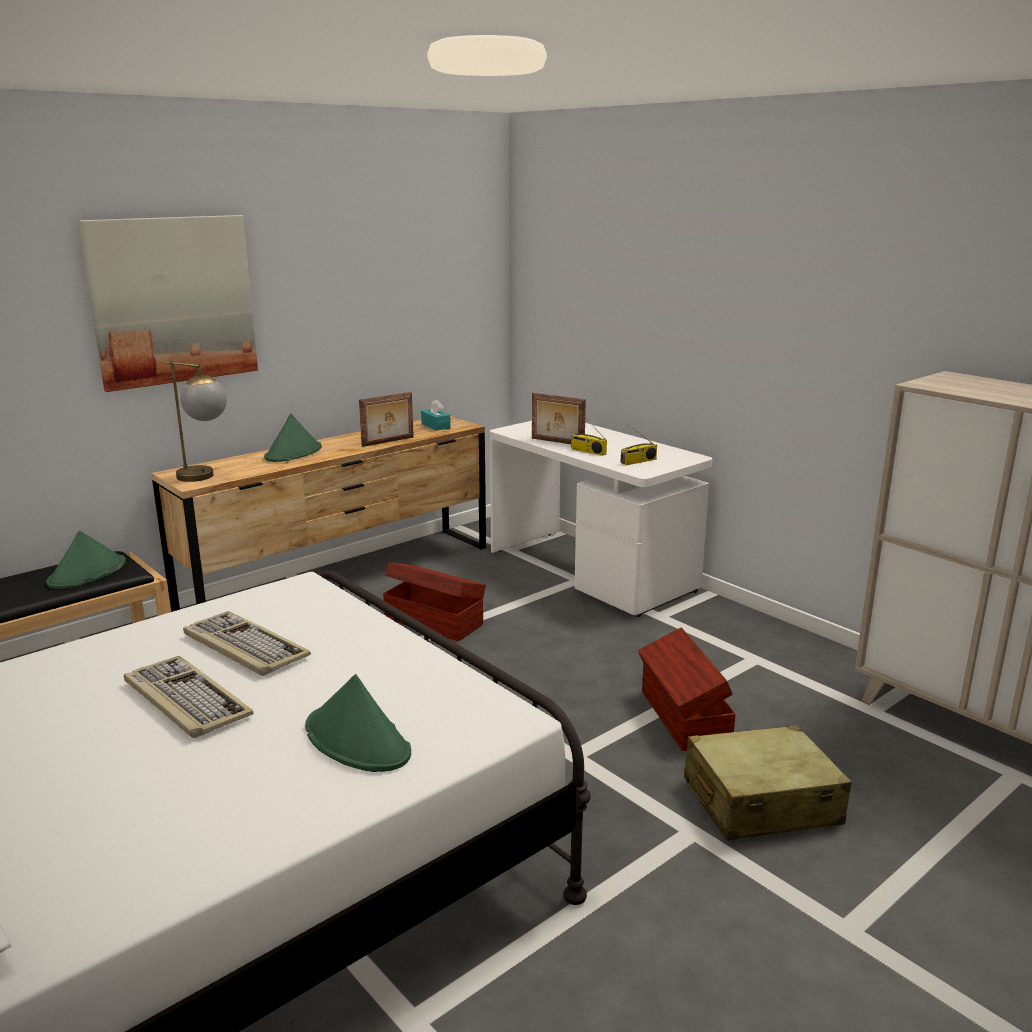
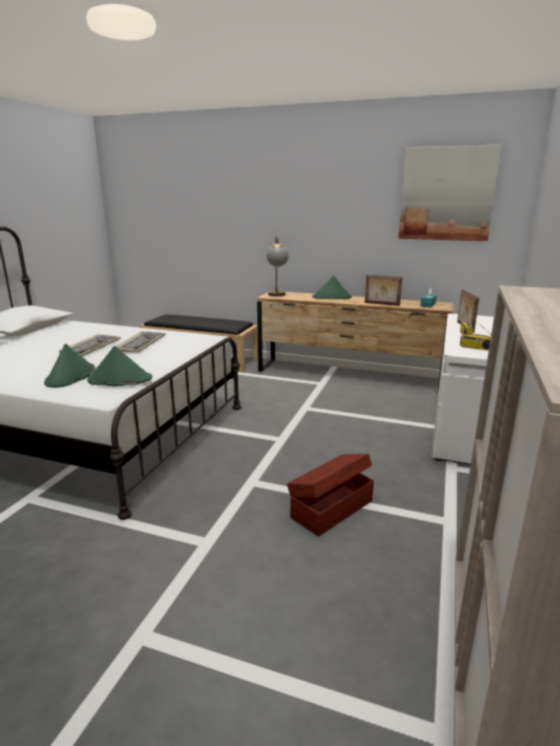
camera: 60 degrees right, 0 degrees up
(87, 573) = (223, 324): green hat -> green hat (119, 380)
(173, 300) = (292, 208): picture -> picture (446, 194)
(433, 621) = (339, 406): brown storage box -> none
(760, 802) = (259, 564): beige suitcase -> none

